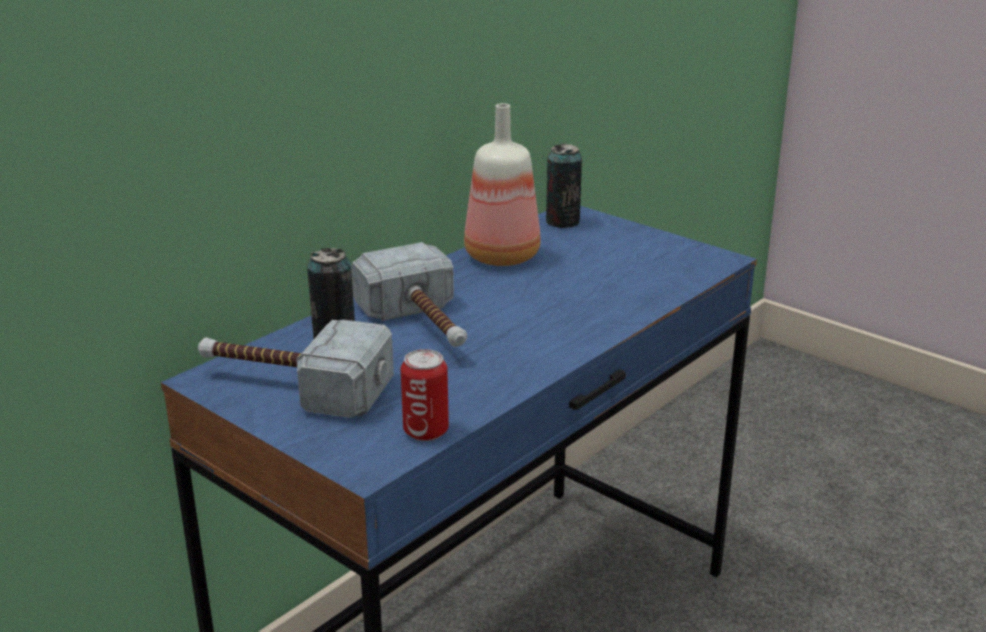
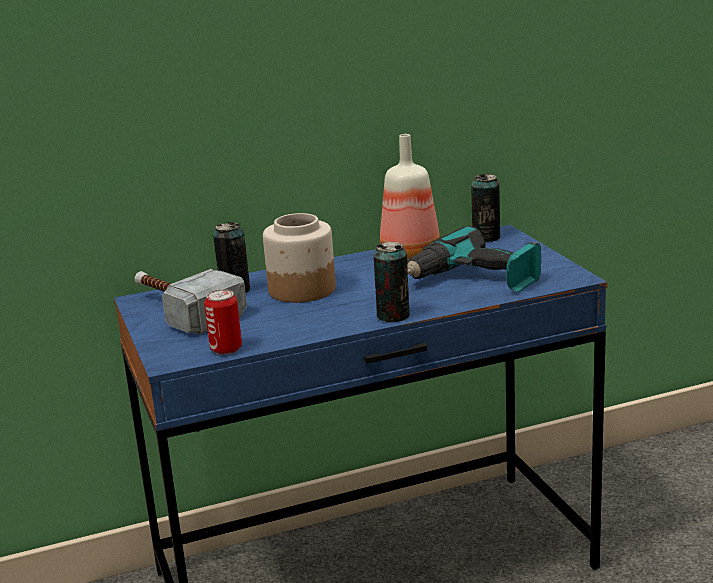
camera: 30 degrees right, 5 degrees down
(423, 326) = (301, 290): hammer -> jar
(582, 342) = (393, 316): none -> can
(617, 278) = (475, 280): none -> power drill

